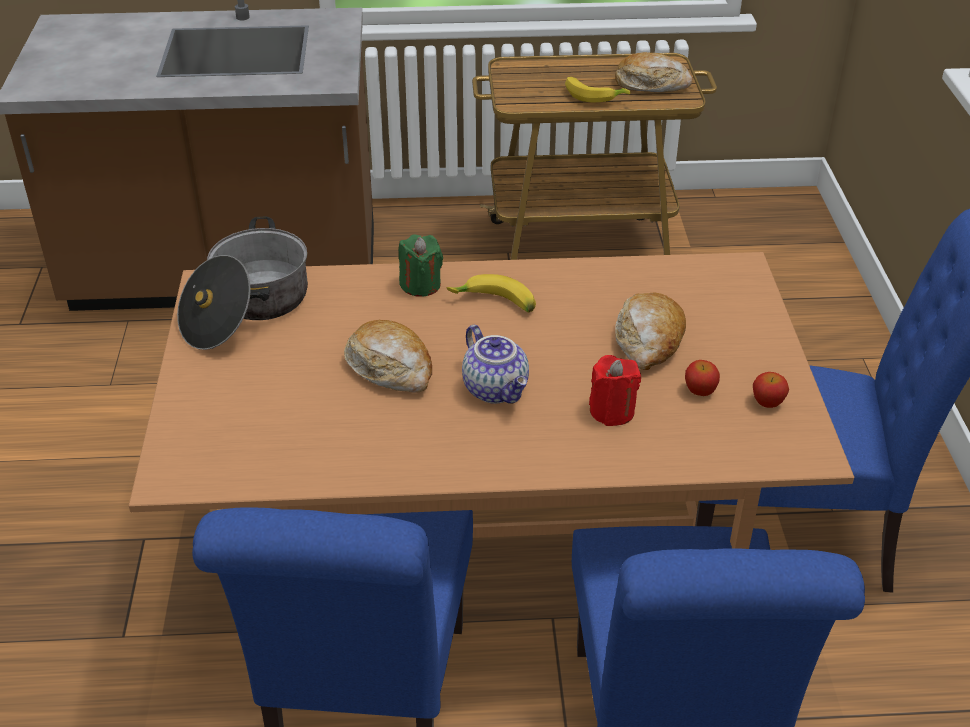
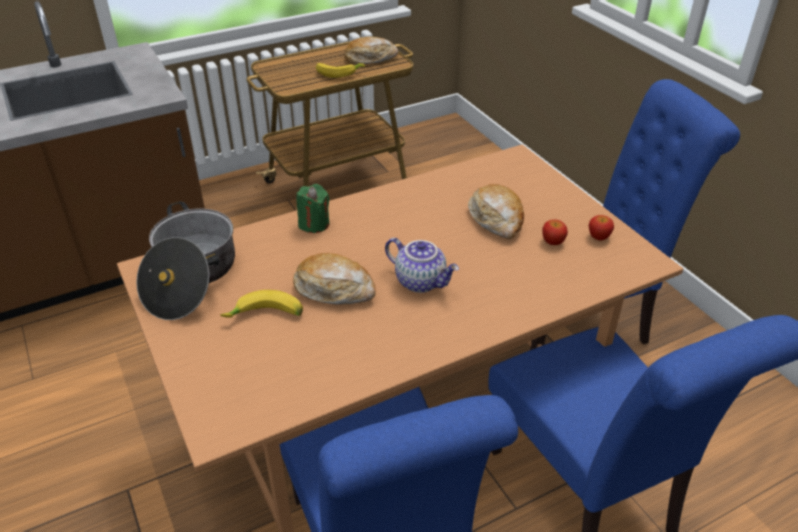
camera: 25 degrees left, 0 degrees up
(494, 304) = (376, 223): banana -> banana (266, 316)
(612, 411) = (508, 272): red candle -> none

